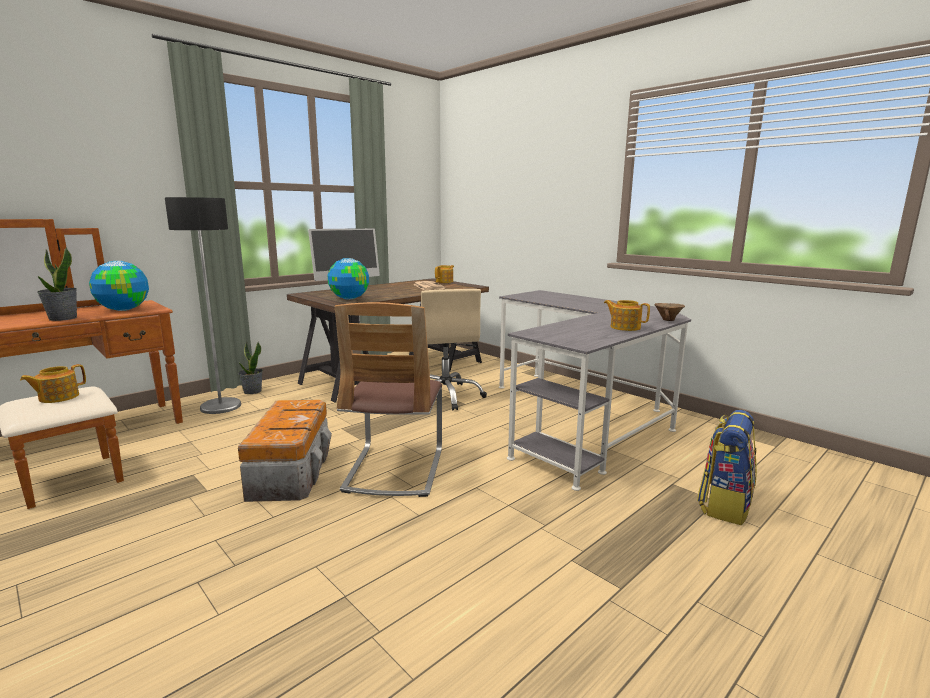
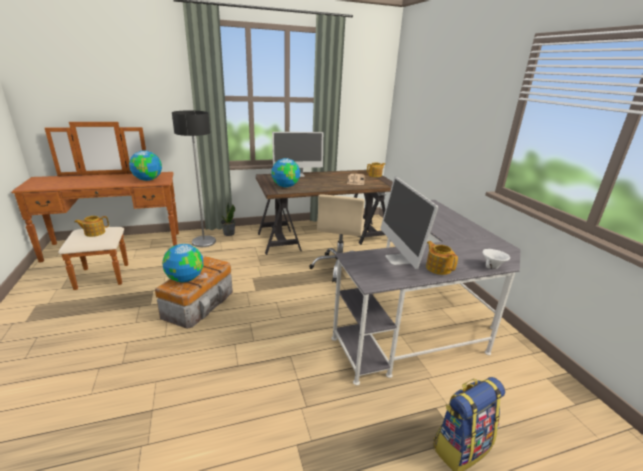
camera: 25 degrees right, 10 degrees up
(63, 318) = (112, 183): potted plant -> none
(276, 426) = (185, 279): none -> globe
(394, 470) = (254, 323): chair -> none
(579, 328) = (399, 259): none -> monitor
(668, 320) = (492, 267): brown bowl -> white bowl

